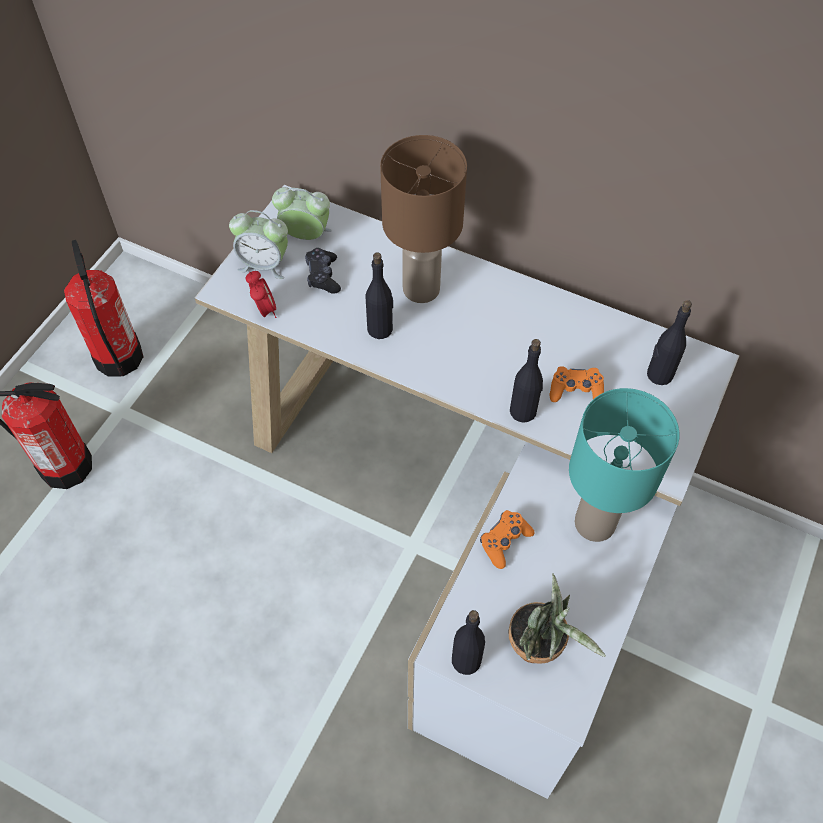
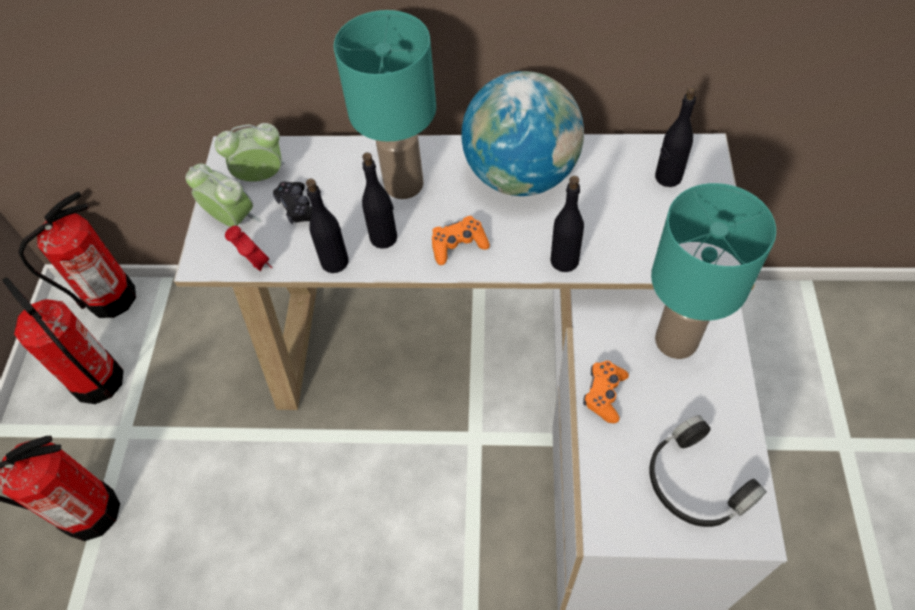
camera: 20 degrees left, 0 degrees up
(160, 288) = (111, 298): none -> fire extinguisher
(264, 264) = (232, 220): alarm clock -> alarm clock turned 135 degrees counterclockwise
(421, 290) = (404, 185): brown table lamp -> turquoise table lamp
(466, 660) = (633, 529): black bottle -> black bottle (335, 261)
(527, 321) = (521, 175): none -> globe
(539, 648) = (694, 483): potted plant -> black headphones
(575, 390) = (602, 221): orange game controller -> orange game controller (458, 245)

